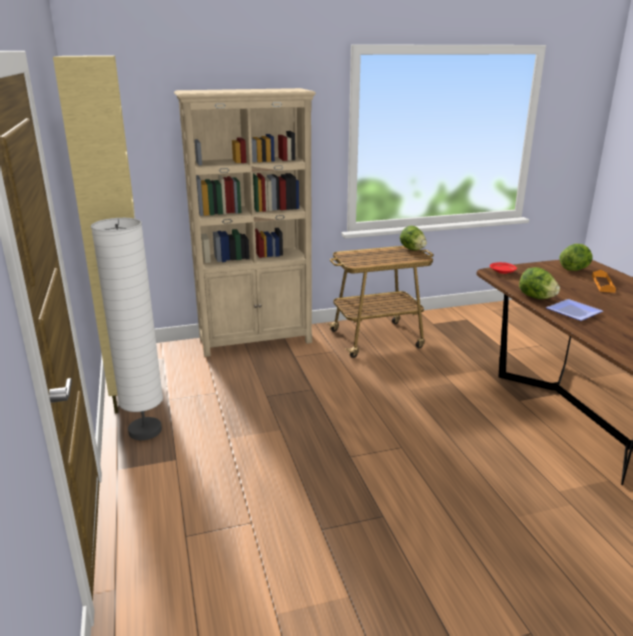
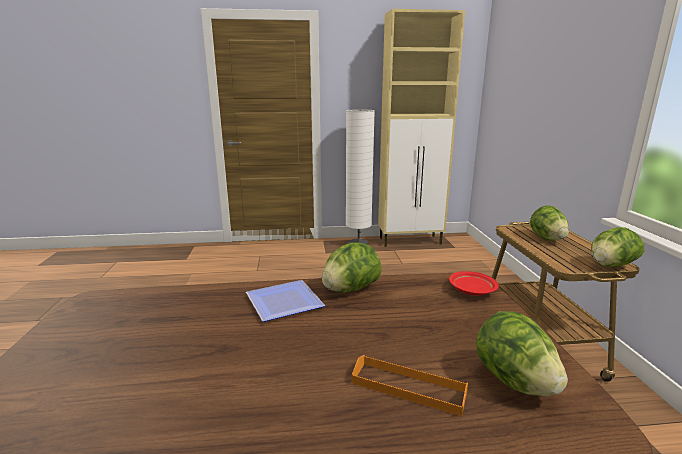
camera: 100 degrees right, 5 degrees down
(256, 340) = (500, 280): beige bookcase -> none
(370, 257) = (547, 239): none -> lettuce

